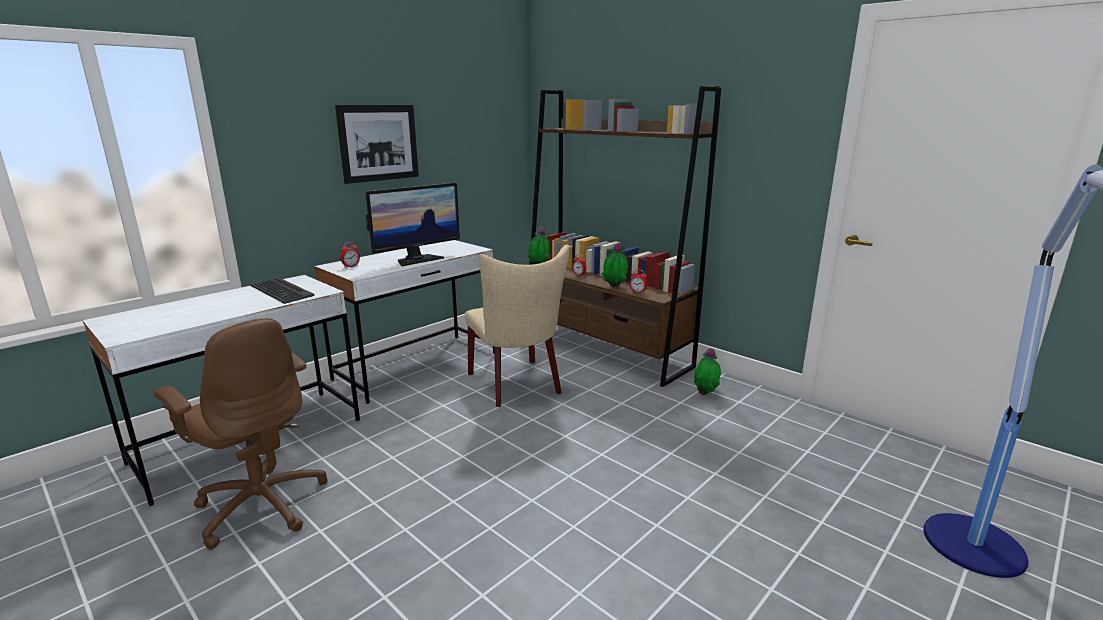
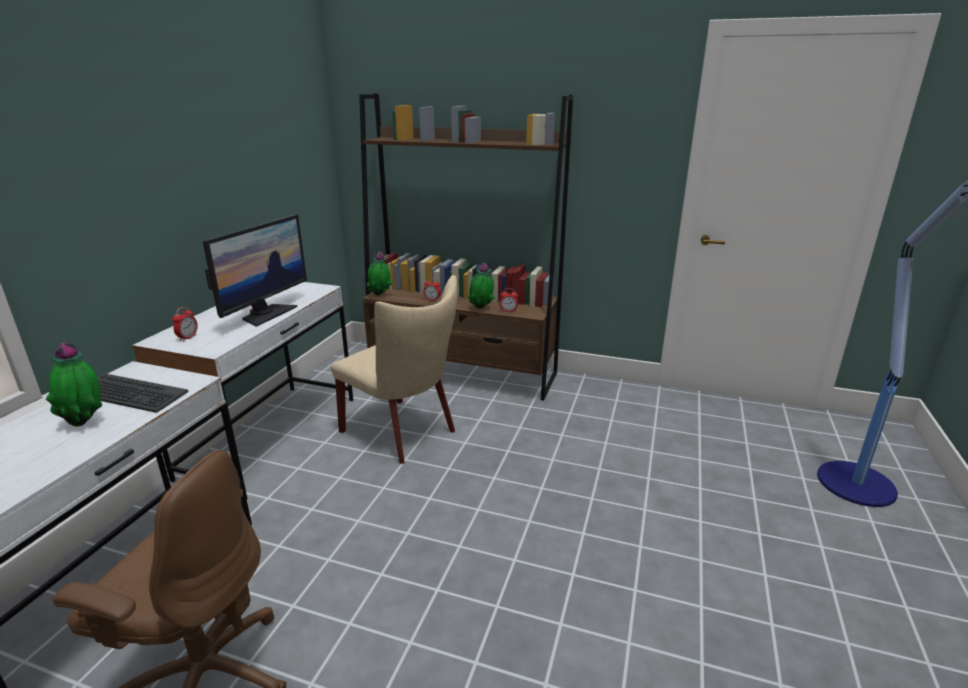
camera: 25 degrees left, 5 degrees up
(379, 143) = (184, 171): picture -> none
(705, 394) = (584, 399): potted plant -> potted plant (86, 423)

